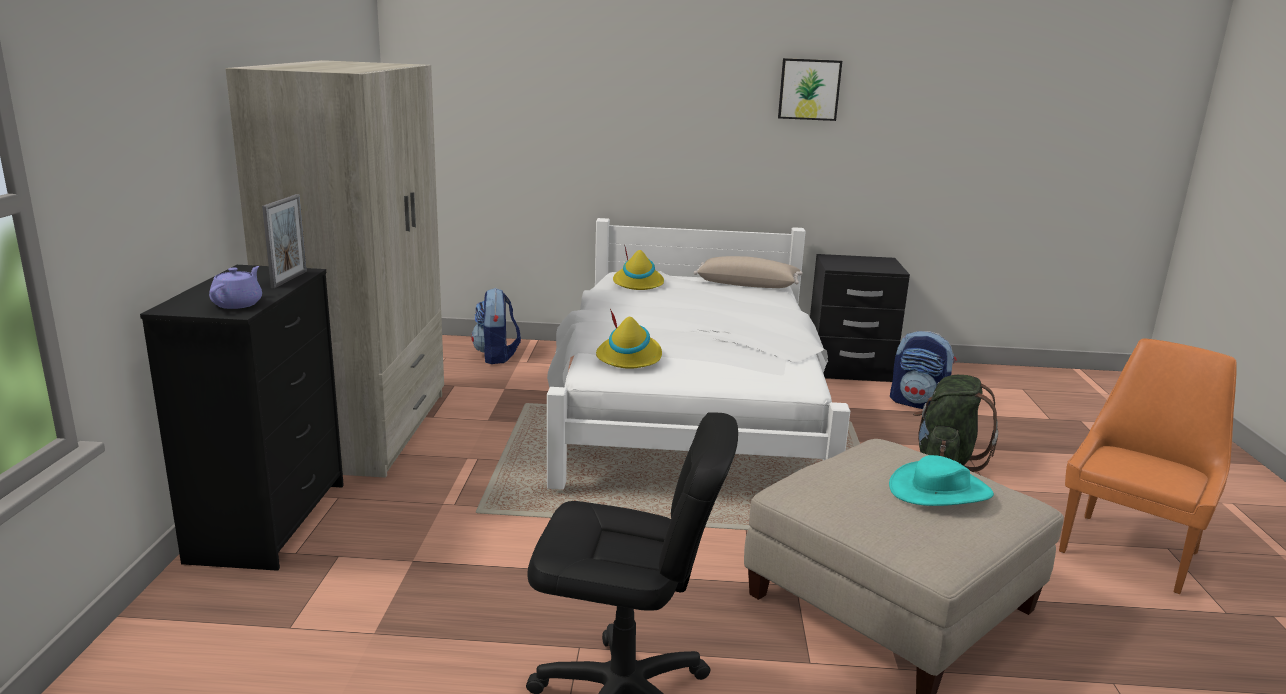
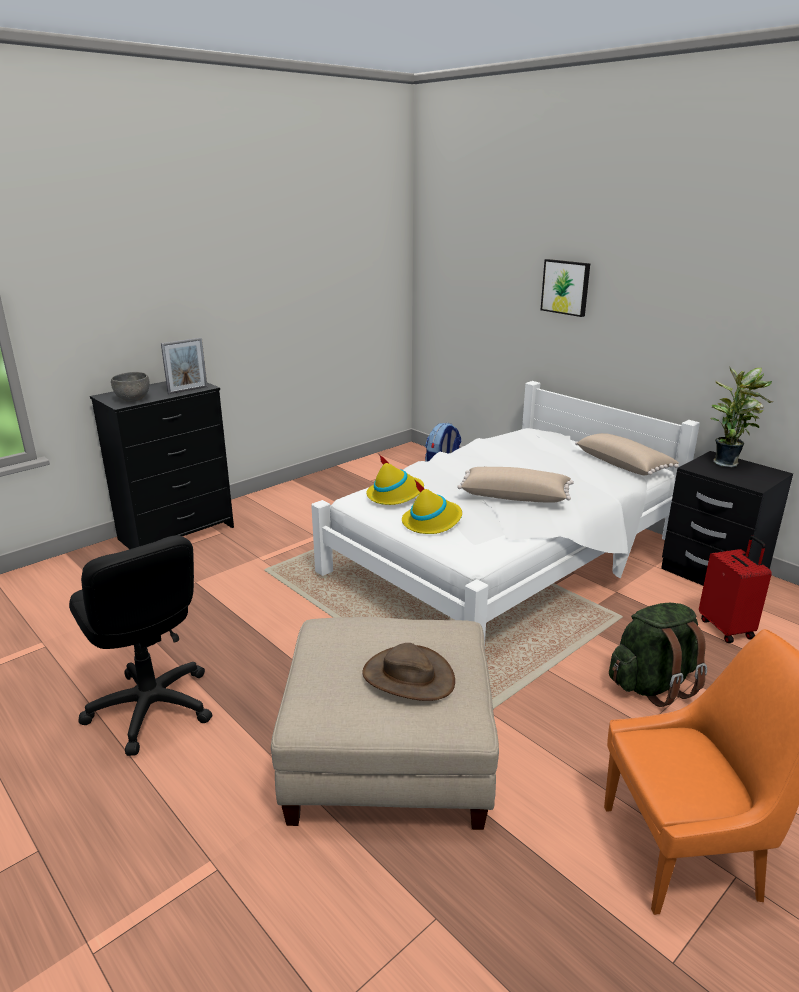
camera: 45 degrees right, 5 degrees up
(238, 304) = (133, 400): purple teapot -> grey bowl
(368, 429) = (295, 499): beige wardrobe -> none
(638, 283) = (524, 441): yellow hat -> yellow hat (432, 522)
(731, 328) = (515, 496): none -> beige pillow
(809, 89) = (720, 282): picture -> picture (566, 287)
(845, 259) = (727, 462): none -> potted plant
(919, 403) = (727, 628): backpack -> red suitcase
(940, 491) = (408, 677): turquoise hat -> brown hat

